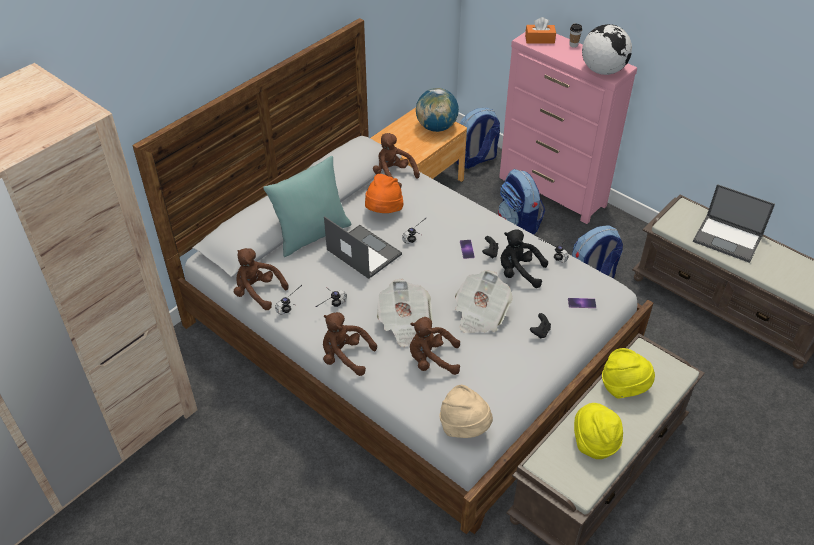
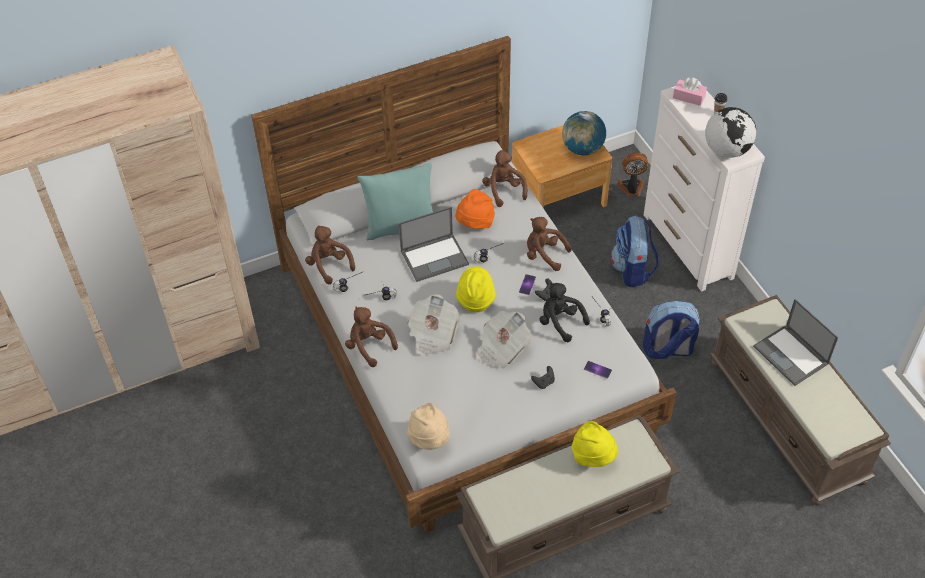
camera: 25 degrees right, 5 degrees up
(363, 252) = (435, 257): laptop -> laptop turned 90 degrees clockwise
(432, 360) = (436, 374): brown plush toy -> brown plush toy (544, 255)
(476, 160) = (631, 188): backpack -> fan
(539, 39) = (688, 97): orange tissue box -> pink tissue box
(552, 192) = (688, 246): pink dresser -> white dresser
(594, 443) = (536, 493): yellow hat -> yellow hat (475, 300)

